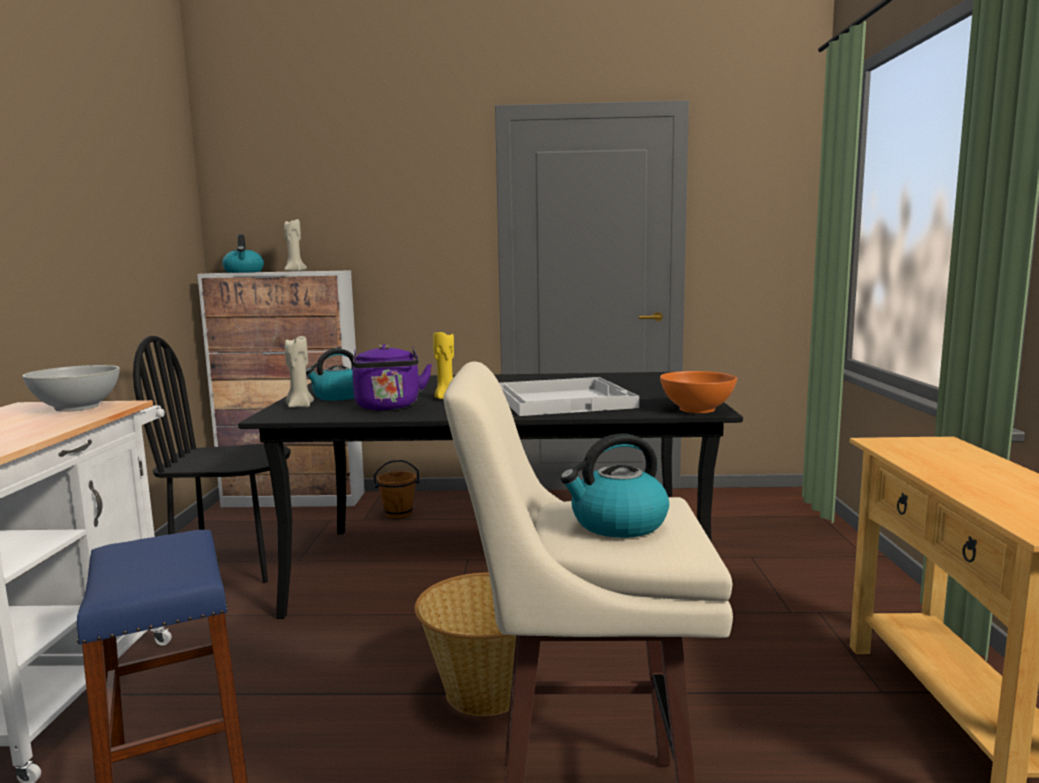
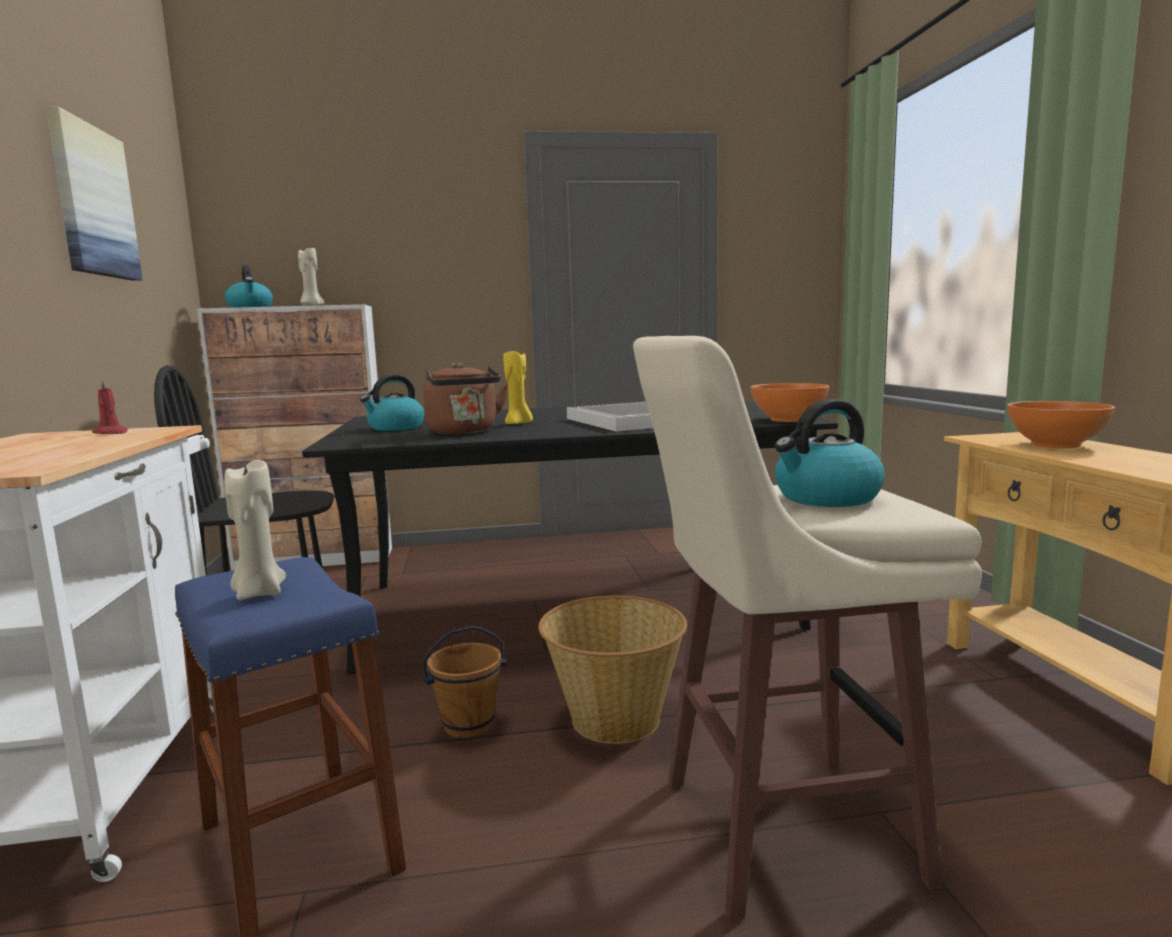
camera: 10 degrees left, 0 degrees up
(76, 407) = (111, 433): white bowl -> red candle
(99, 195) = (93, 202): none -> picture
(299, 406) = (360, 436): beige candle -> beige candle (259, 593)
(388, 407) = (464, 432): purple kettle -> brown kettle
(398, 514) = (439, 565): brown bucket -> brown bucket (469, 726)
(948, 460) = (1054, 445): none -> orange bowl

